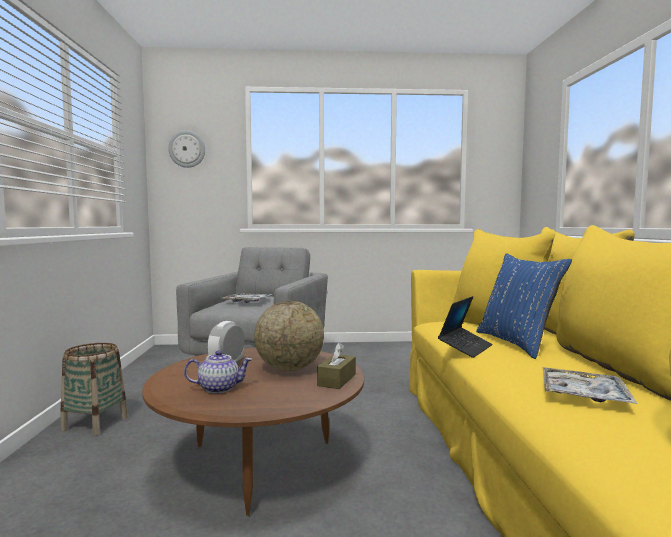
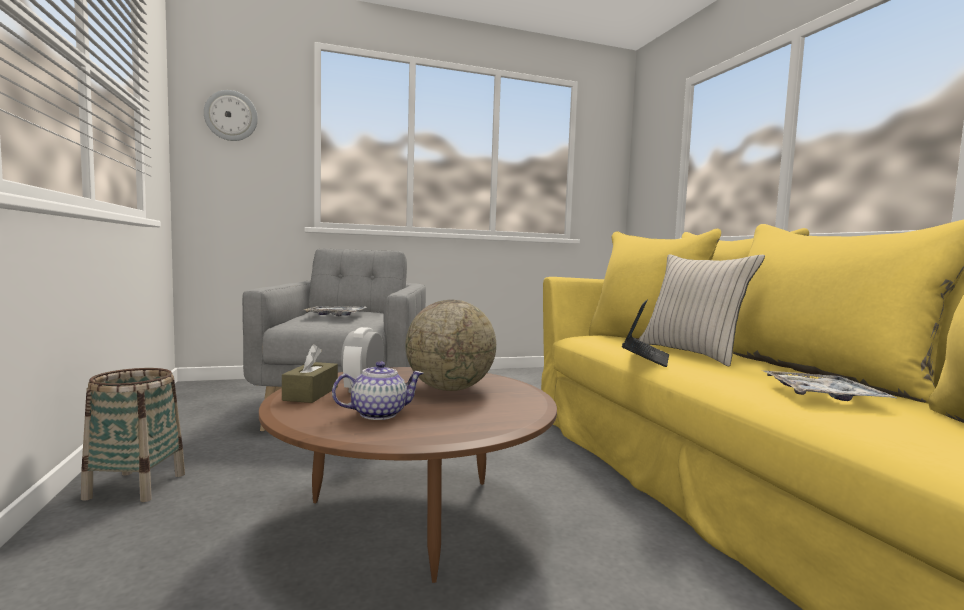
camera: 15 degrees left, 0 degrees up
(337, 380) = (522, 398): brown tissue box -> brown tissue box (311, 393)
(517, 343) = (691, 353): blue pillow -> beige pillow

